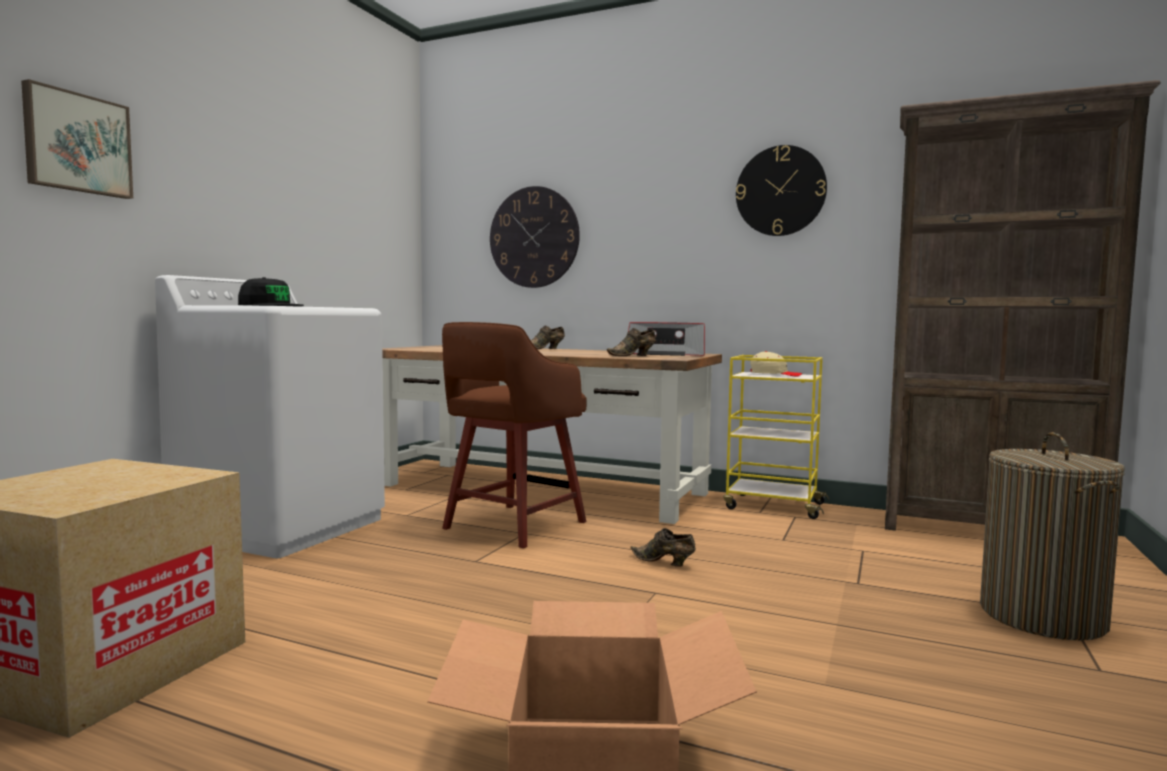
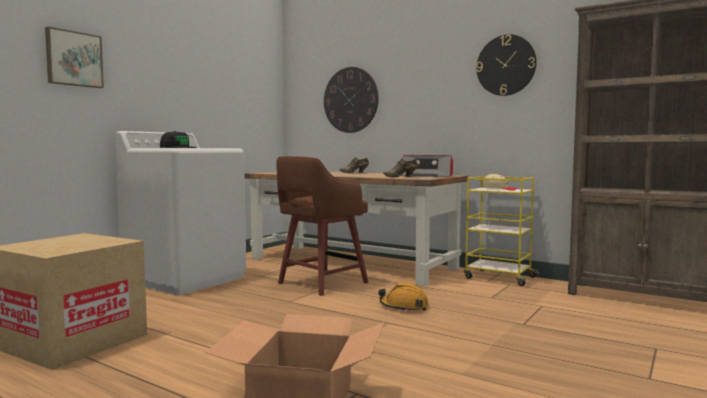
camera: 10 degrees right, 0 degrees up
(664, 562) = (404, 307): brown shoe -> orange hard hat
(1042, 616) = (636, 348): laundry basket -> none

